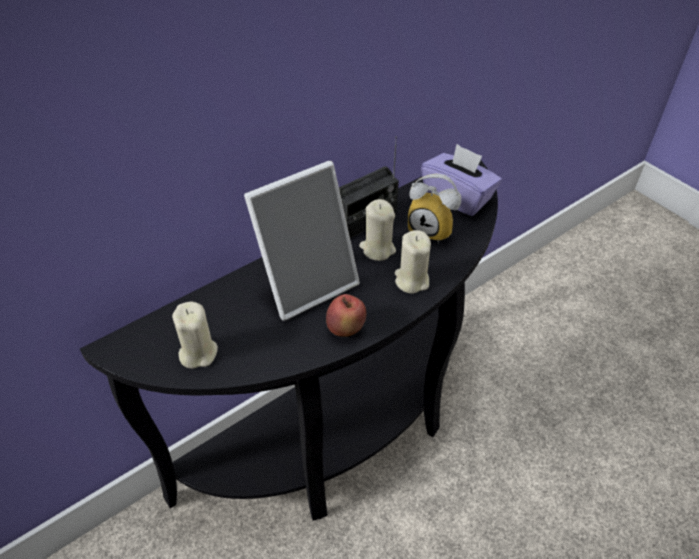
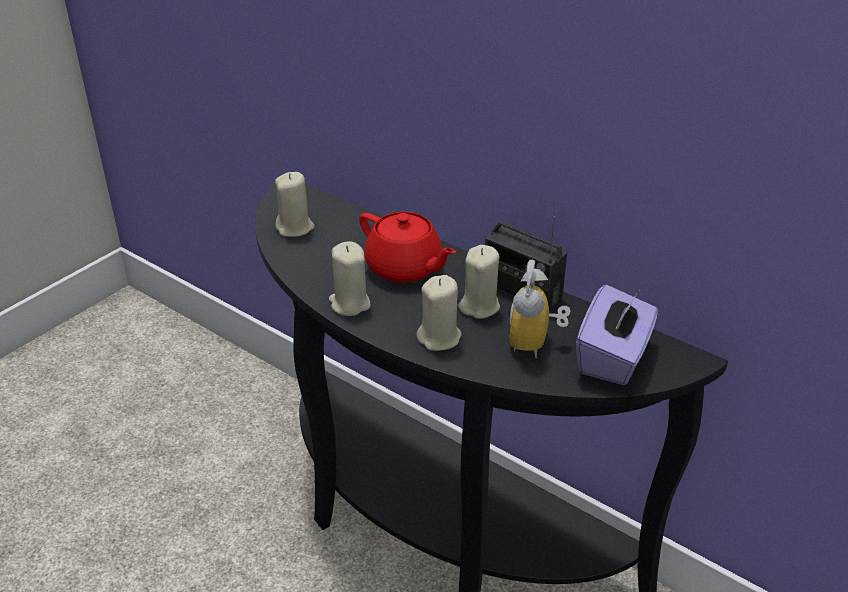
camera: 75 degrees right, 10 degrees down
(306, 283) = (405, 268): picture frame -> red teapot
(346, 329) = (349, 304): apple -> beige candle

